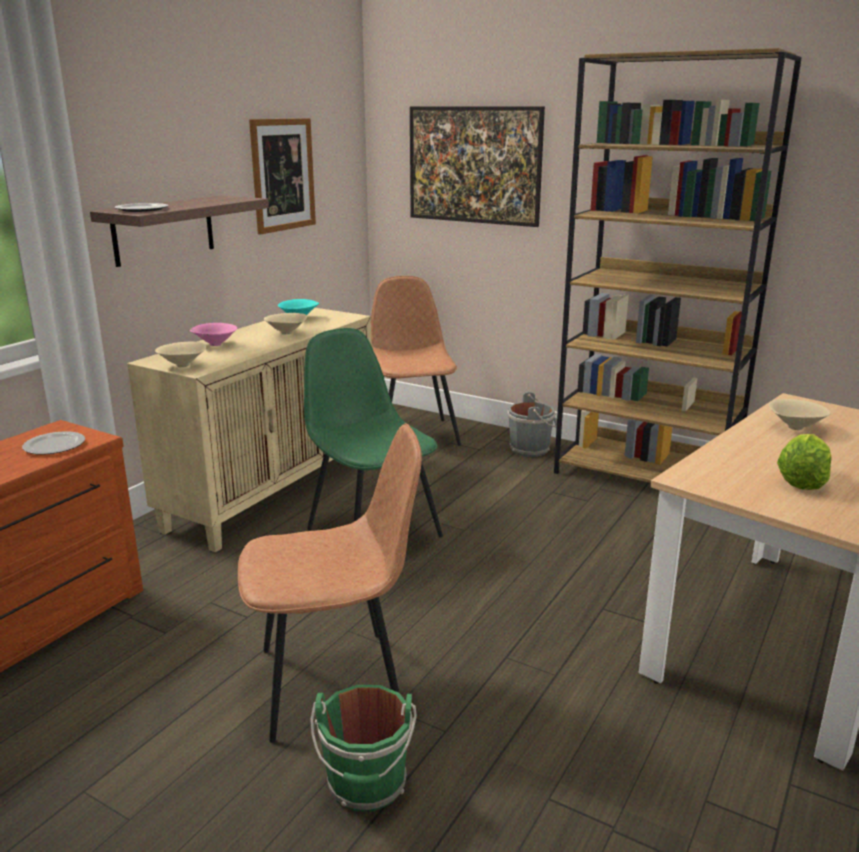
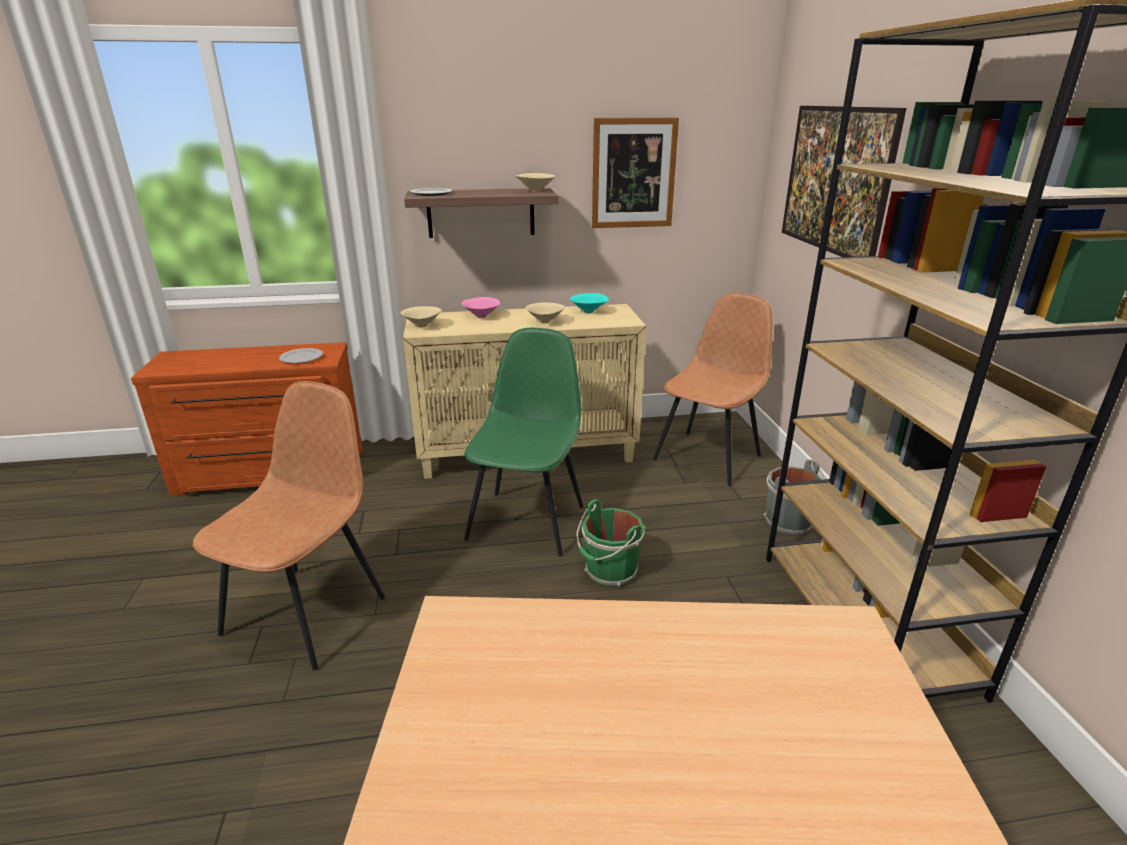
camera: 50 degrees right, 5 degrees up
(335, 683) = (308, 613): brown chair -> brown chair turned 105 degrees counterclockwise
(367, 785) = (196, 692): green bucket -> green bucket (609, 572)
(794, 428) = (735, 656): beige bowl -> beige bowl (534, 191)
(802, 481) = (533, 718): lettuce -> none

